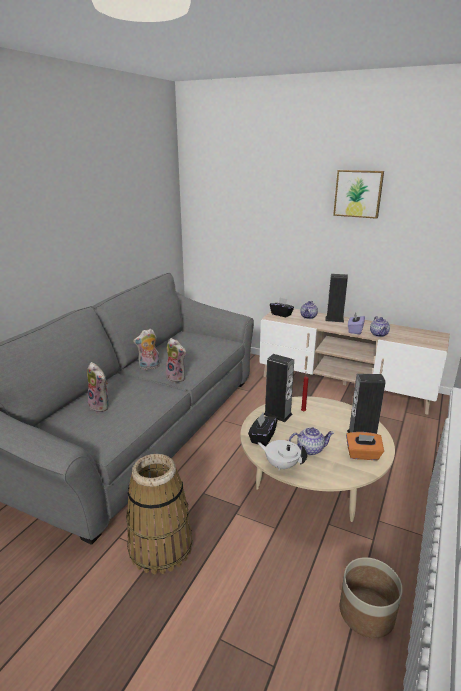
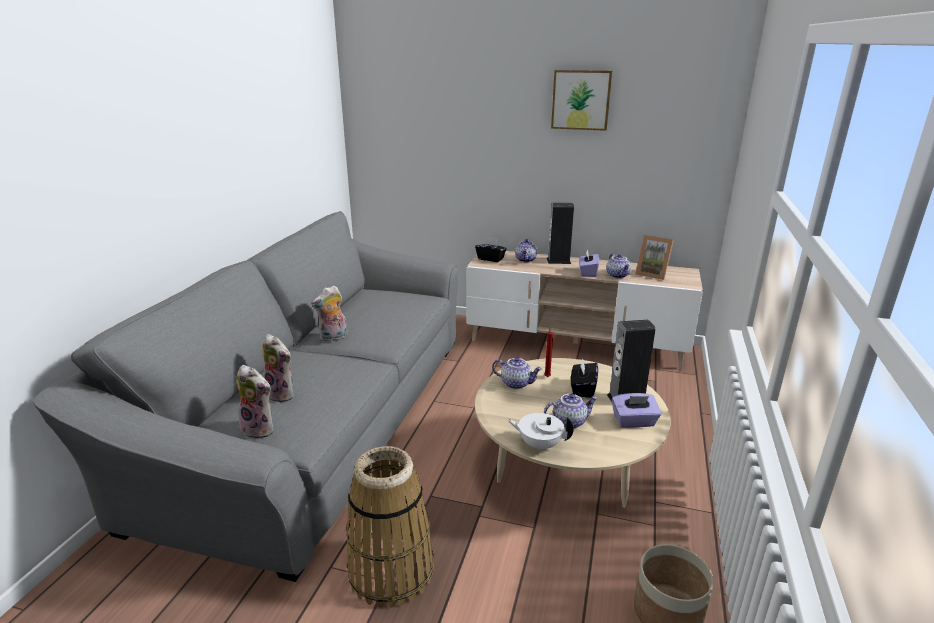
camera: 10 degrees left, 0 degrees up
(177, 377) = (375, 348): plush toy -> plush toy (261, 429)
(262, 437) = (505, 413): black tissue box -> black tissue box (583, 389)
(277, 414) = (516, 383): speaker -> teapot
(363, 455) = (634, 422): orange tissue box -> purple tissue box
(408, 335) = (652, 274): none -> picture frame

